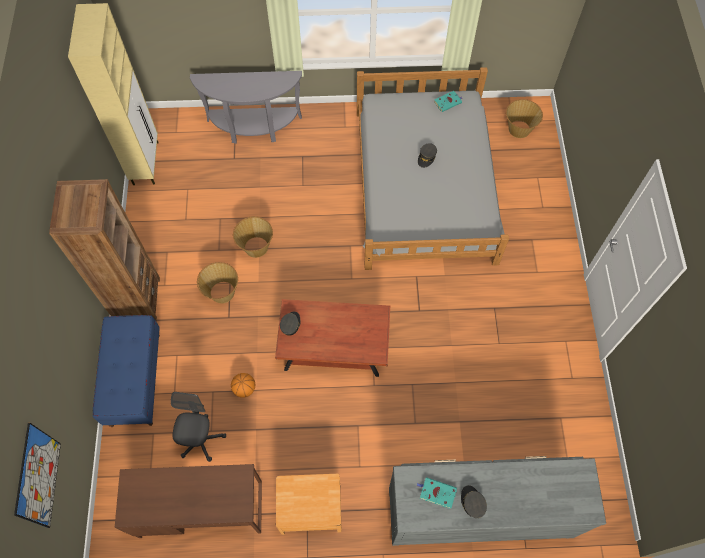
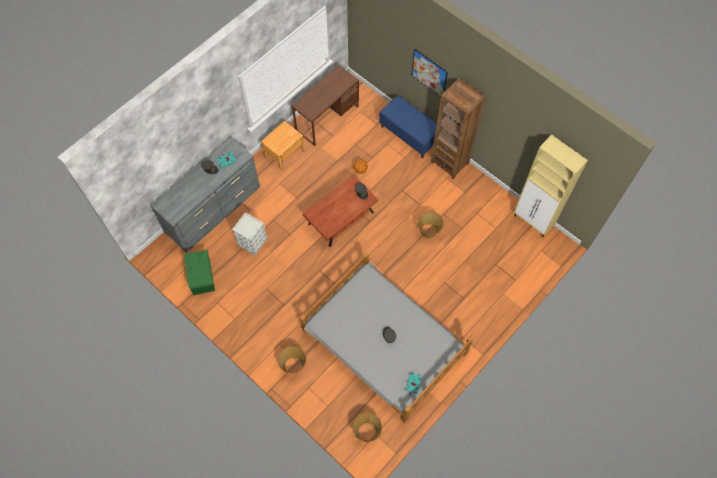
camera: 135 degrees right, 0 degrees up
(38, 476) = (369, 34): picture -> picture (429, 73)
(201, 439) = (355, 138): grey office chair -> none
(222, 292) = (418, 197): basket -> basket (293, 365)
(254, 128) = (507, 290): grey console table -> none
(466, 416) = (252, 242): none -> grey storage box
(566, 427) = (202, 276): none -> green storage box

